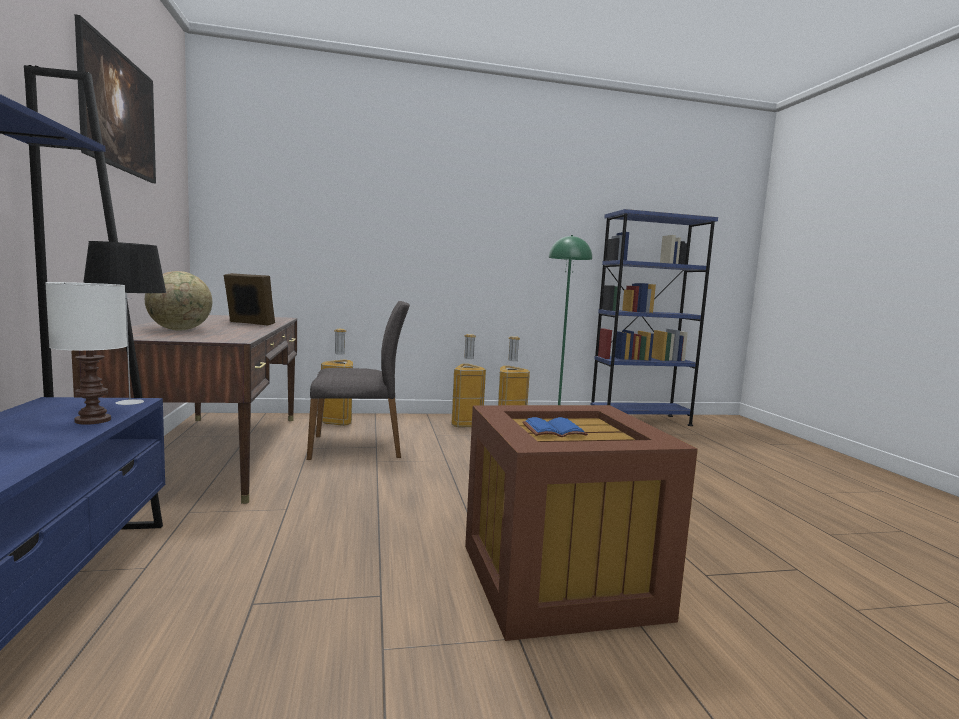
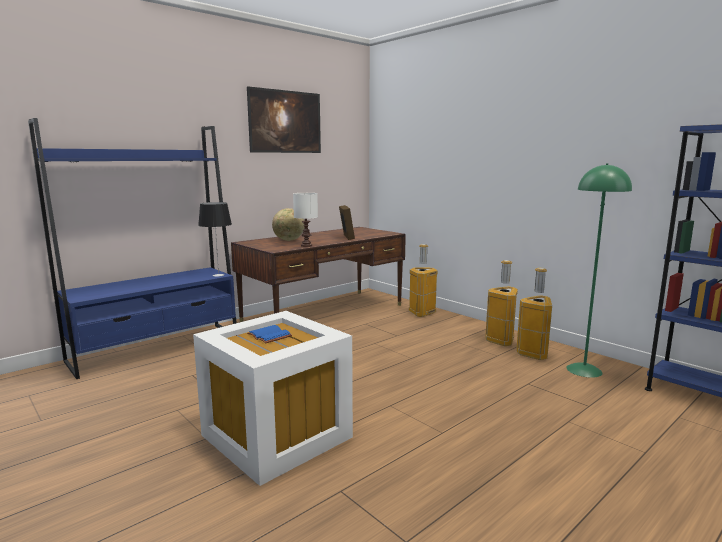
camera: 60 degrees right, 5 degrees up
(94, 420) = (187, 280): white table lamp -> white table lamp (307, 245)
(358, 446) = (389, 331): grey chair -> none
(556, 579) = (277, 434): brown storage box -> white storage box

